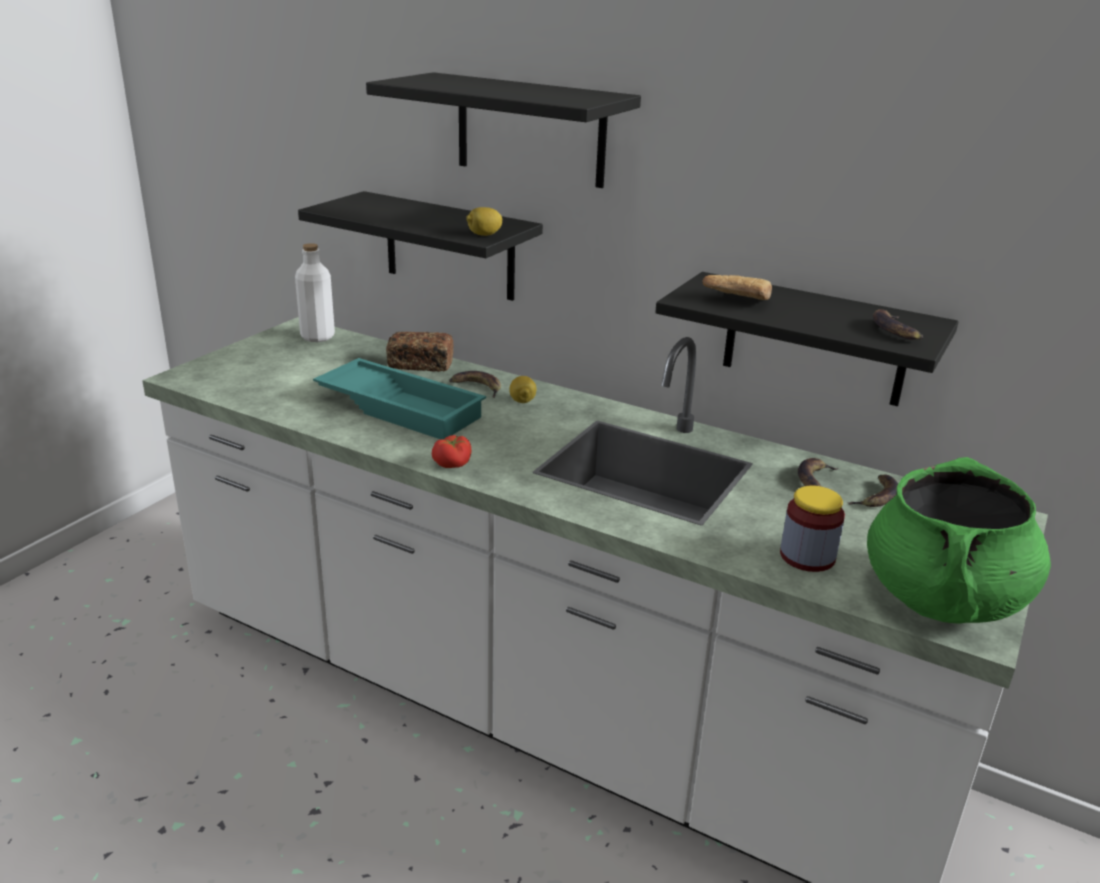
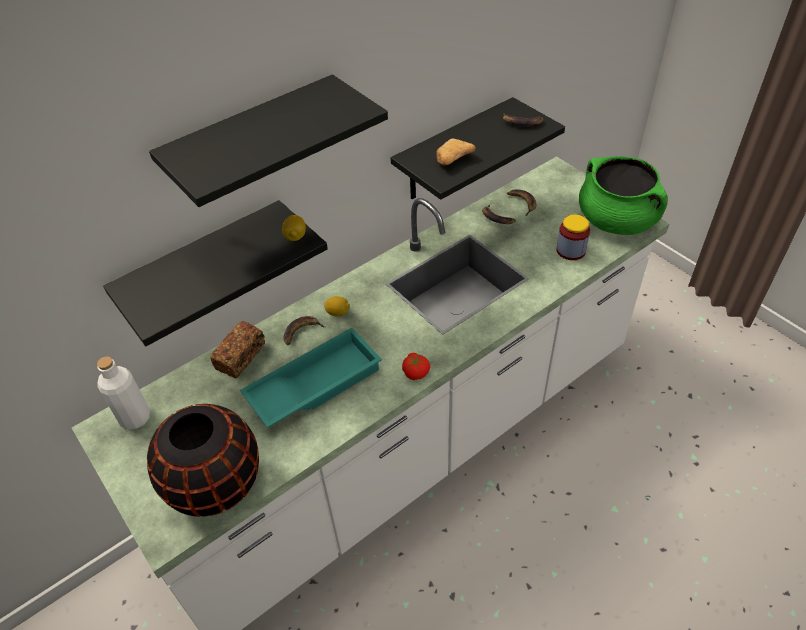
camera: 65 degrees left, 20 degrees up
(246, 385) = (215, 484): none -> black vase

